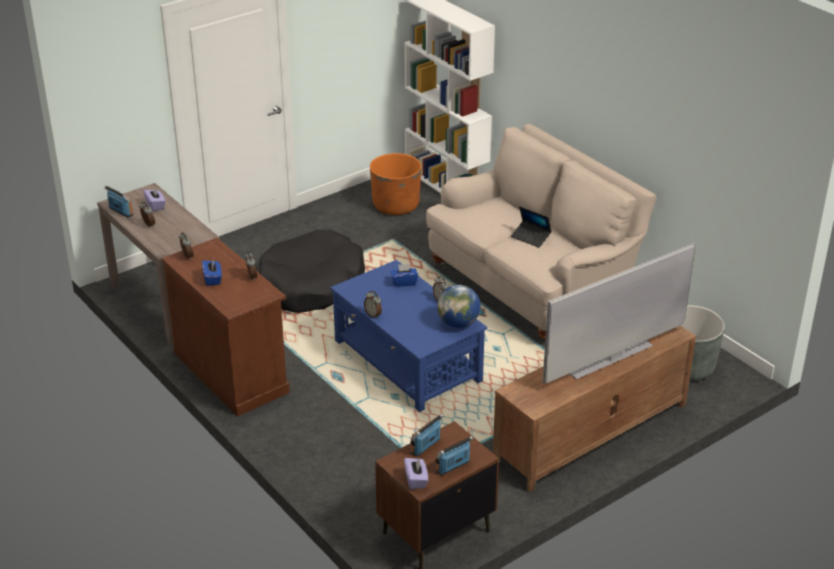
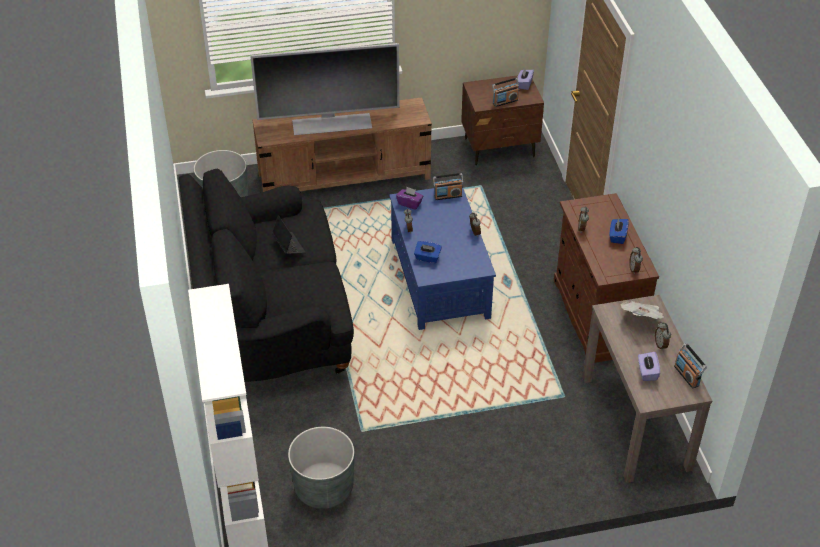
camera: 155 degrees left, 10 degrees up
(170, 238) = (642, 318): none -> newspaper
(311, 285) = (481, 394): black dog bed -> none
(396, 205) = (324, 488): orange planter -> grey planter
(453, 466) = (495, 85): radio -> radio (447, 196)
(458, 323) = (410, 203): globe -> purple tissue box
(533, 285) = (271, 320): beige sofa -> black sofa

